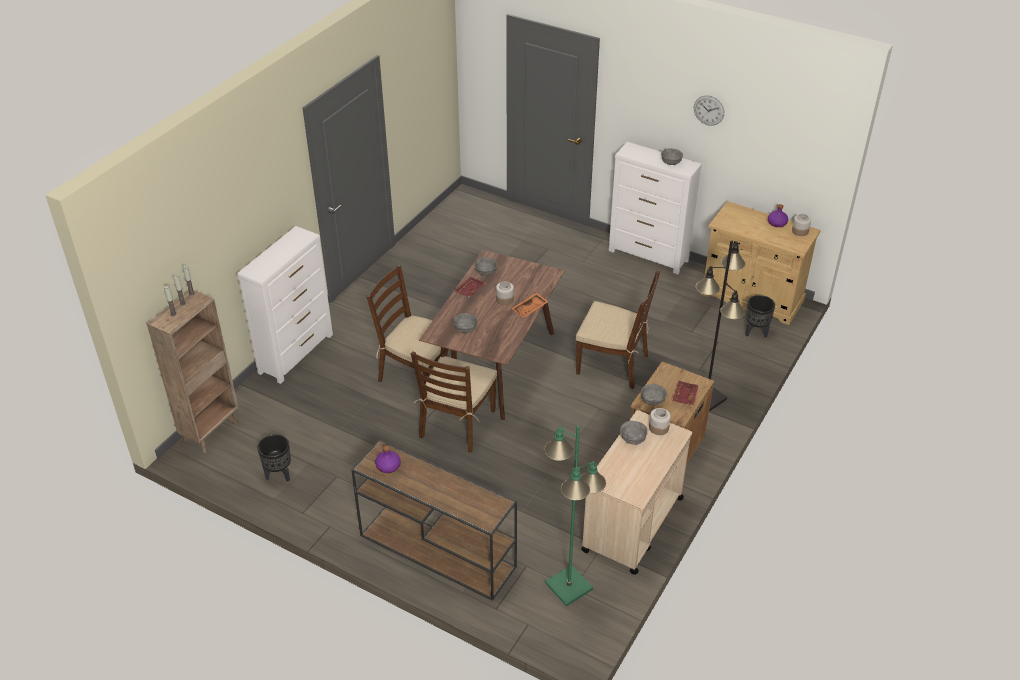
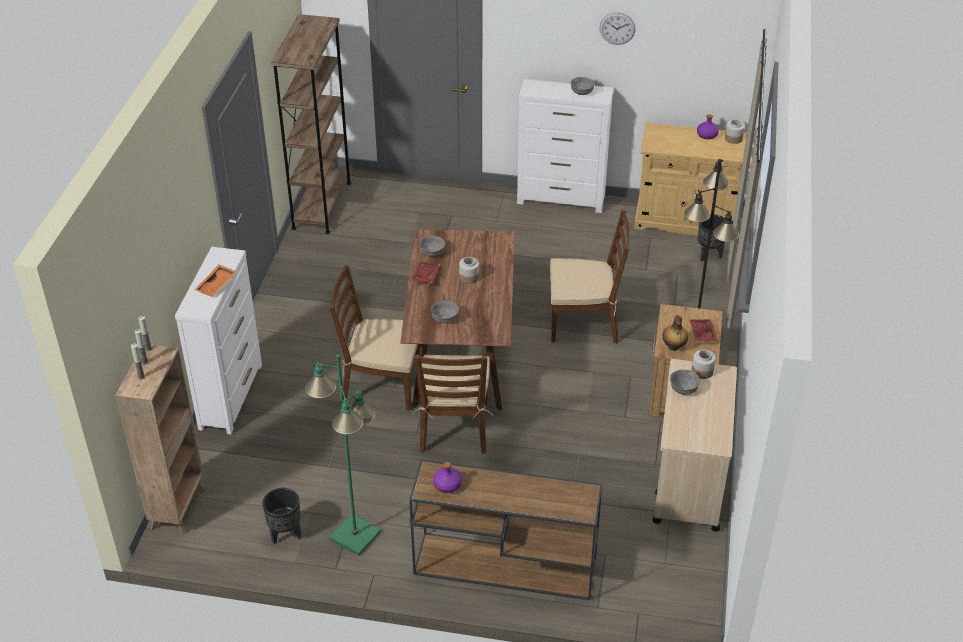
camera: 20 degrees left, 0 degrees up
(447, 217) = (322, 205): none -> brown bookcase
(530, 309) = (501, 281): orange tray -> orange tray (217, 285)
(569, 585) = (658, 561): green floor lamp -> green floor lamp (355, 535)
(652, 401) = (673, 347): grey bowl -> bottle

